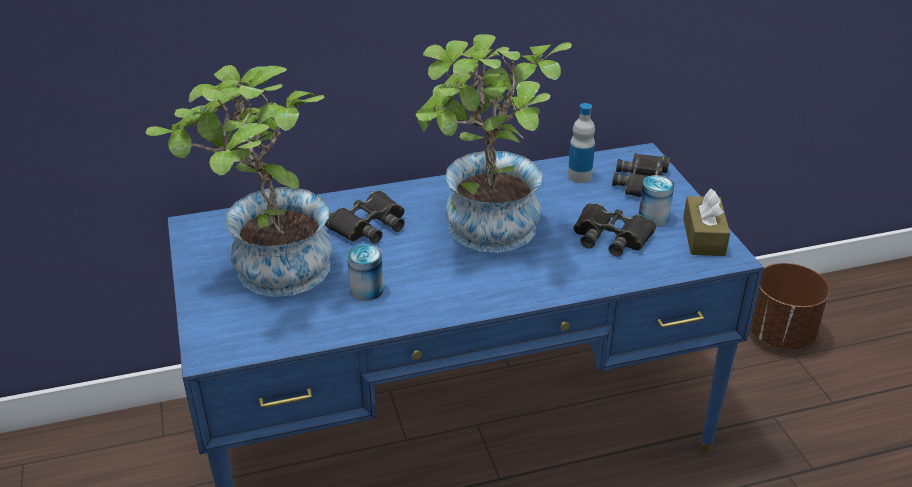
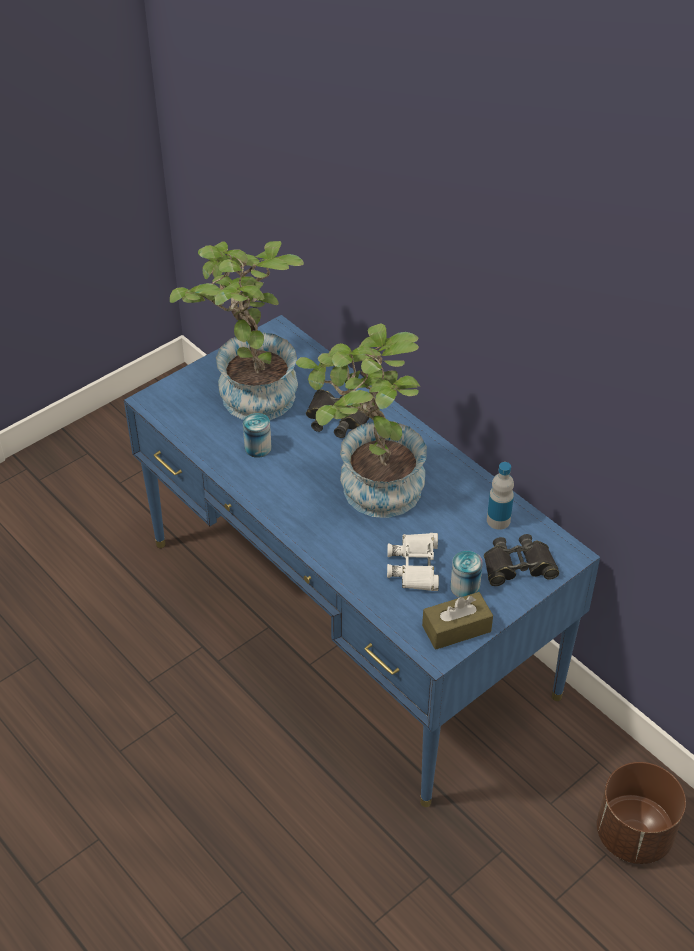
camera: 65 degrees right, 10 degrees up
(611, 237) = (415, 566): black binoculars -> white binoculars

